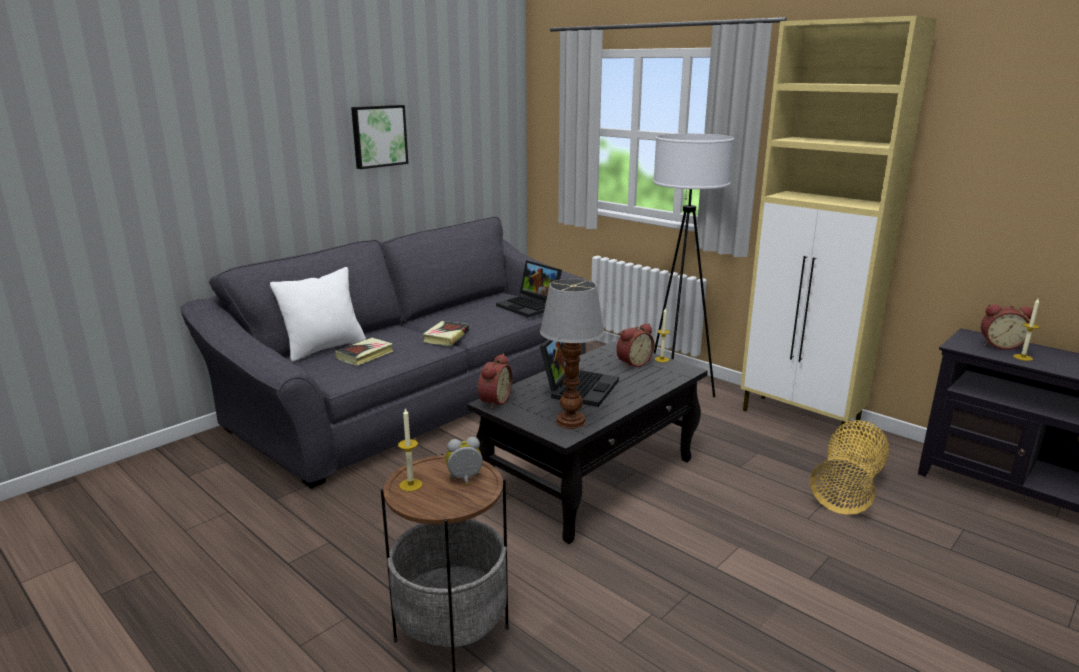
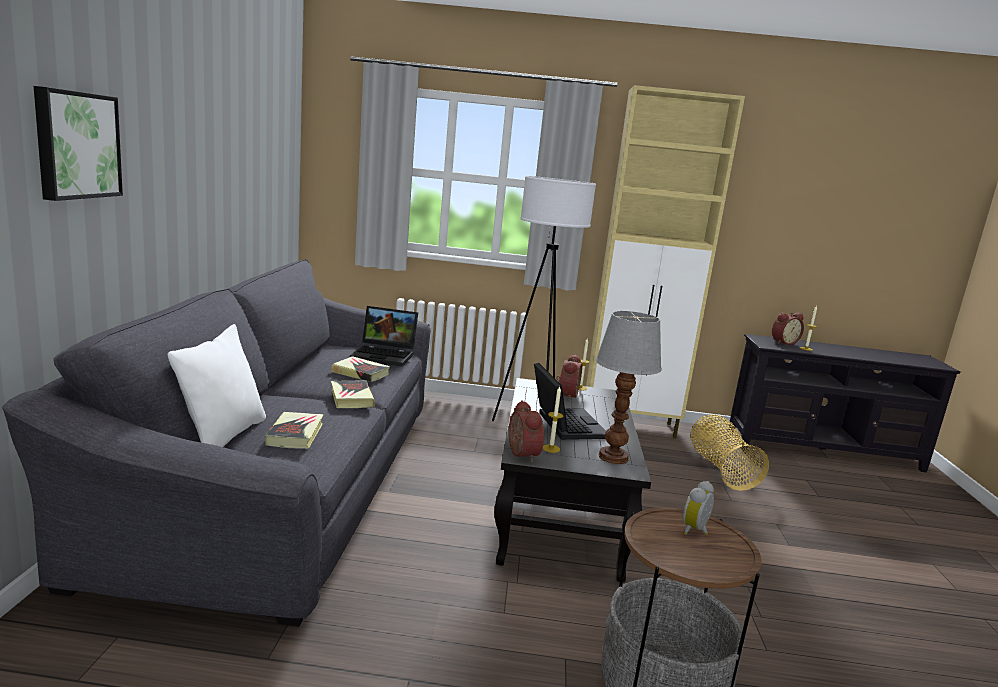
camera: 40 degrees left, 5 degrees down
(378, 136) = (201, 156): picture -> picture (76, 145)
(410, 485) = (670, 552): candle -> candle (551, 448)
(484, 318) = (360, 373): none -> book

